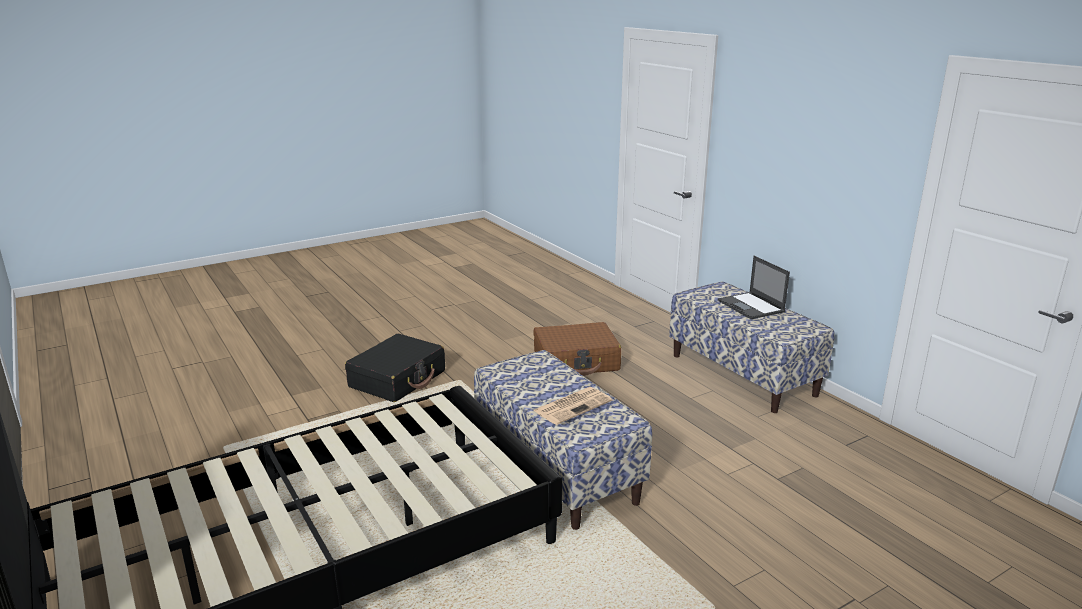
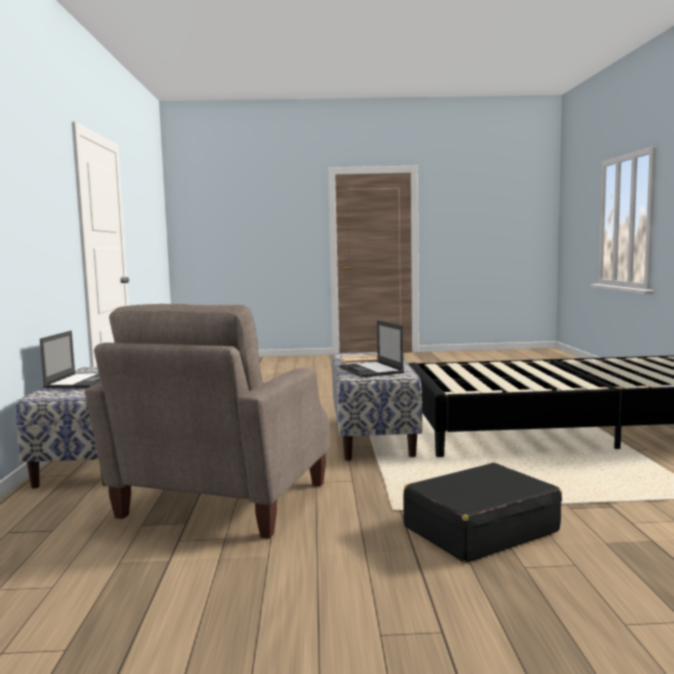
camera: 150 degrees left, 15 degrees down
(538, 375) = (371, 370): none -> laptop
(576, 361) = (221, 502): brown suitcase -> beige armchair

